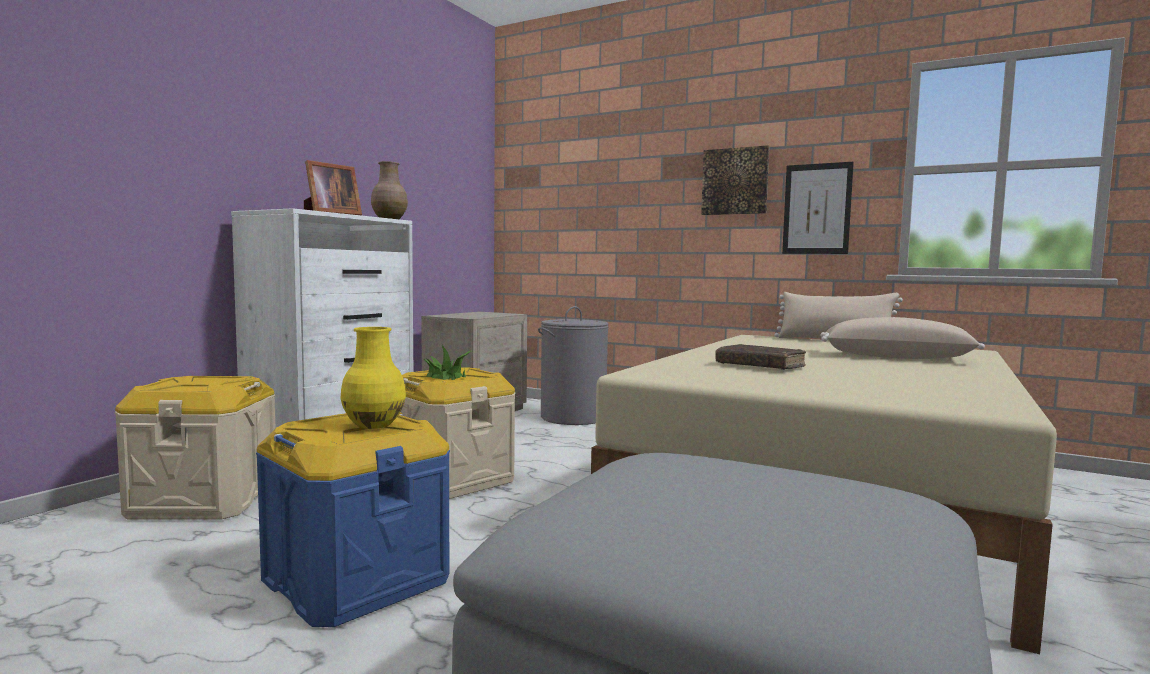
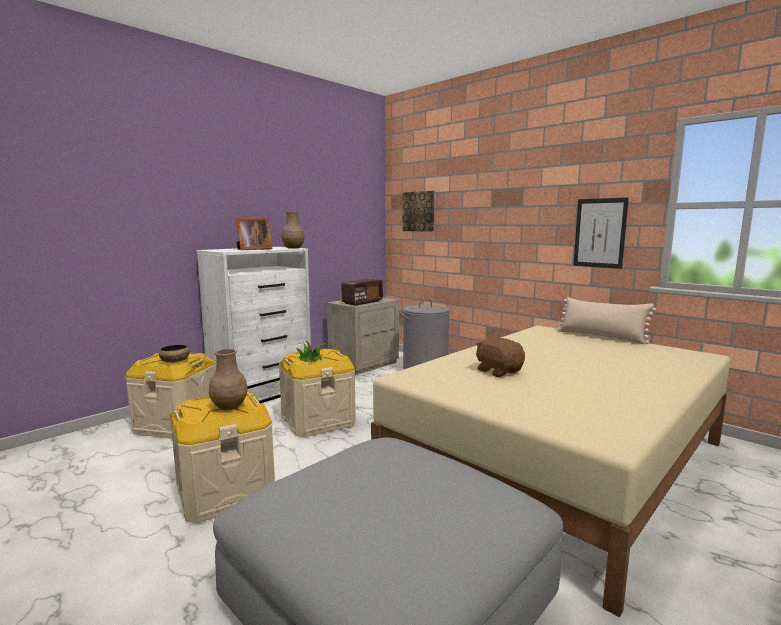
camera: 15 degrees right, 5 degrees up
(211, 385) = (175, 361): none -> bowl
(356, 580) = (225, 491): blue storage box -> beige storage box
(374, 424) = (230, 406): yellow vase -> brown vase
(477, 315) = (362, 302): none -> radio
(735, 181) = (541, 210): picture -> picture (419, 211)
(759, 366) = (498, 371): brown book -> brown plush toy
(895, 357) = (622, 363): beige pillow -> none

